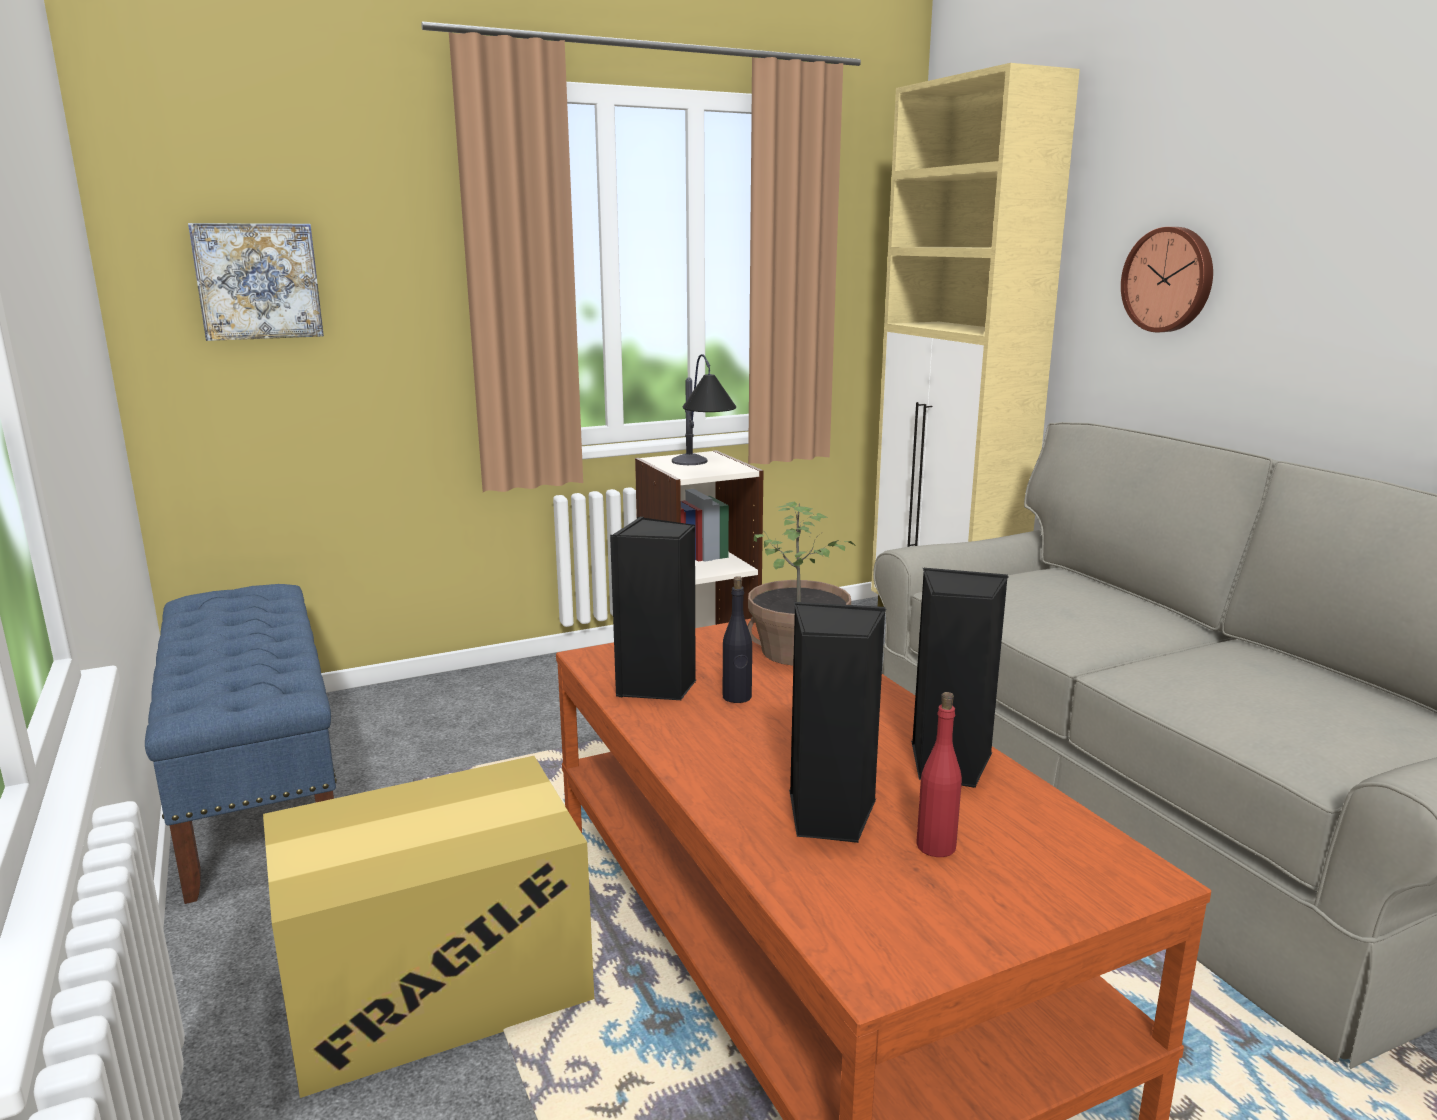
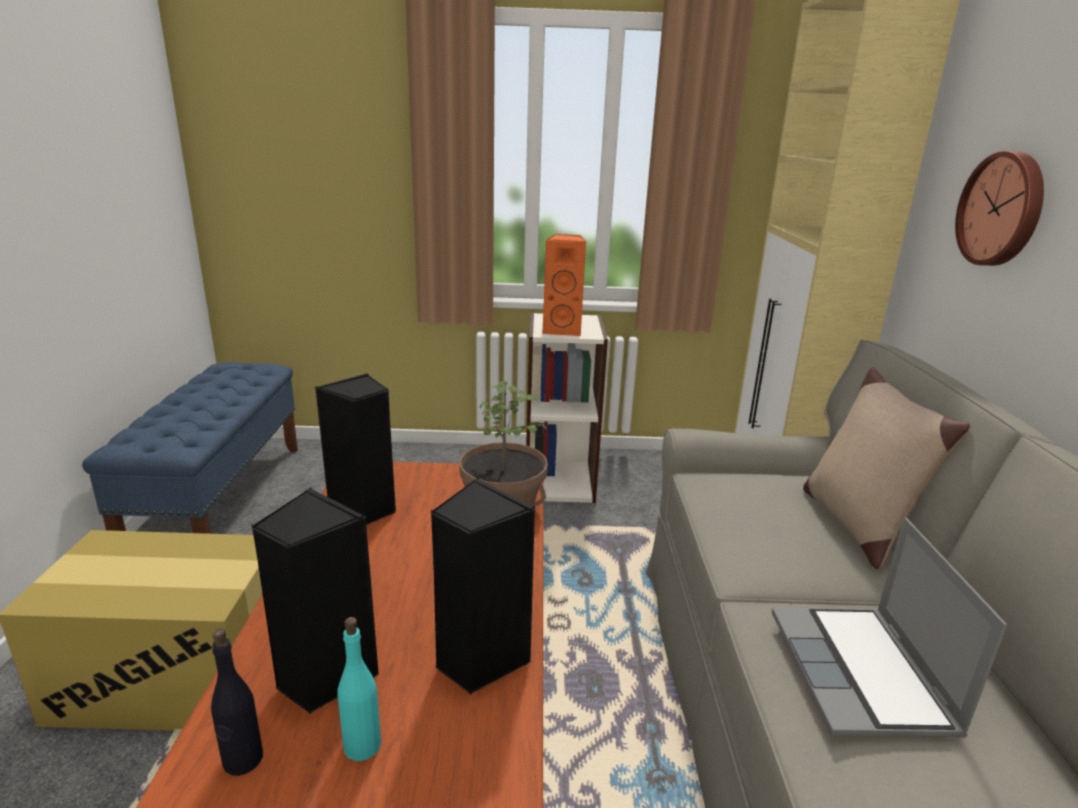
camera: 25 degrees right, 5 degrees up
(258, 281) = (277, 157): picture -> none
(702, 469) = (563, 330): table lamp -> orange speaker
(737, 697) = (405, 536): black bottle -> black bottle (242, 760)
(935, 846) = (362, 745): red bottle -> turquoise bottle
(1121, 593) = (856, 524): none -> beige pillow
(1242, 685) = (862, 674): none -> laptop

